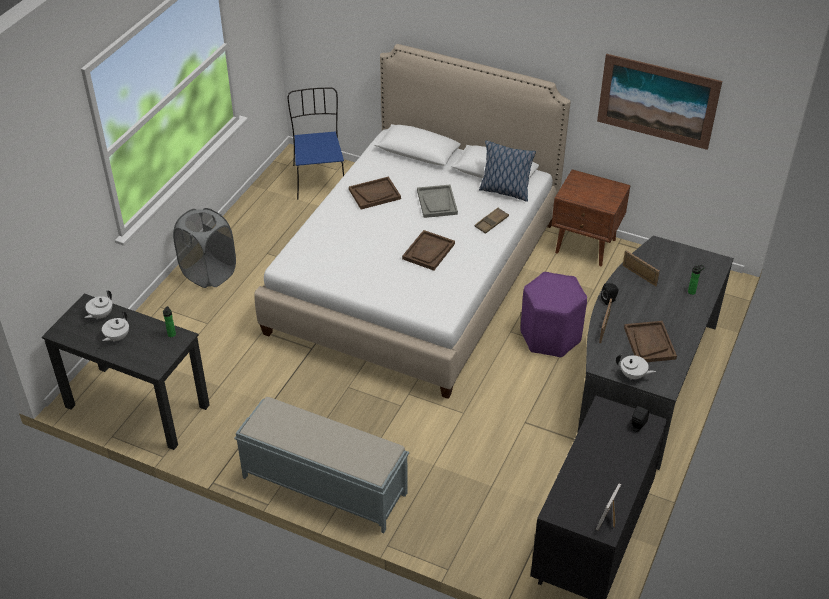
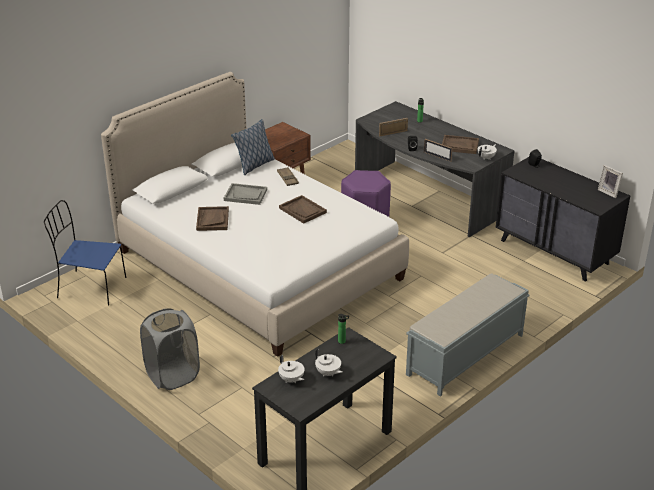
camera: 70 degrees left, 10 degrees down
(657, 101) = (287, 44): picture -> none

